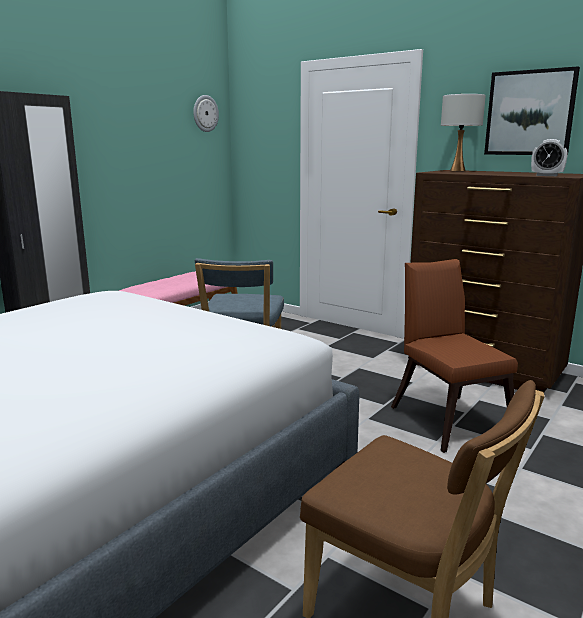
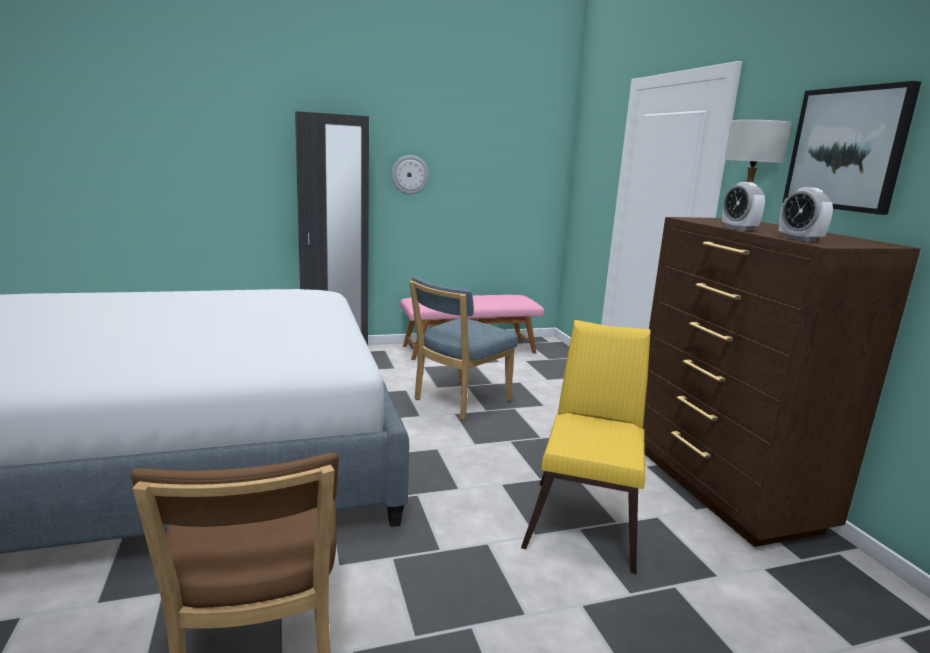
camera: 35 degrees right, 0 degrees up
(205, 113) = (539, 135): wall clock -> wall clock (410, 174)
(447, 418) = (586, 519): brown chair -> yellow chair
(491, 174) = (739, 229): none -> alarm clock

